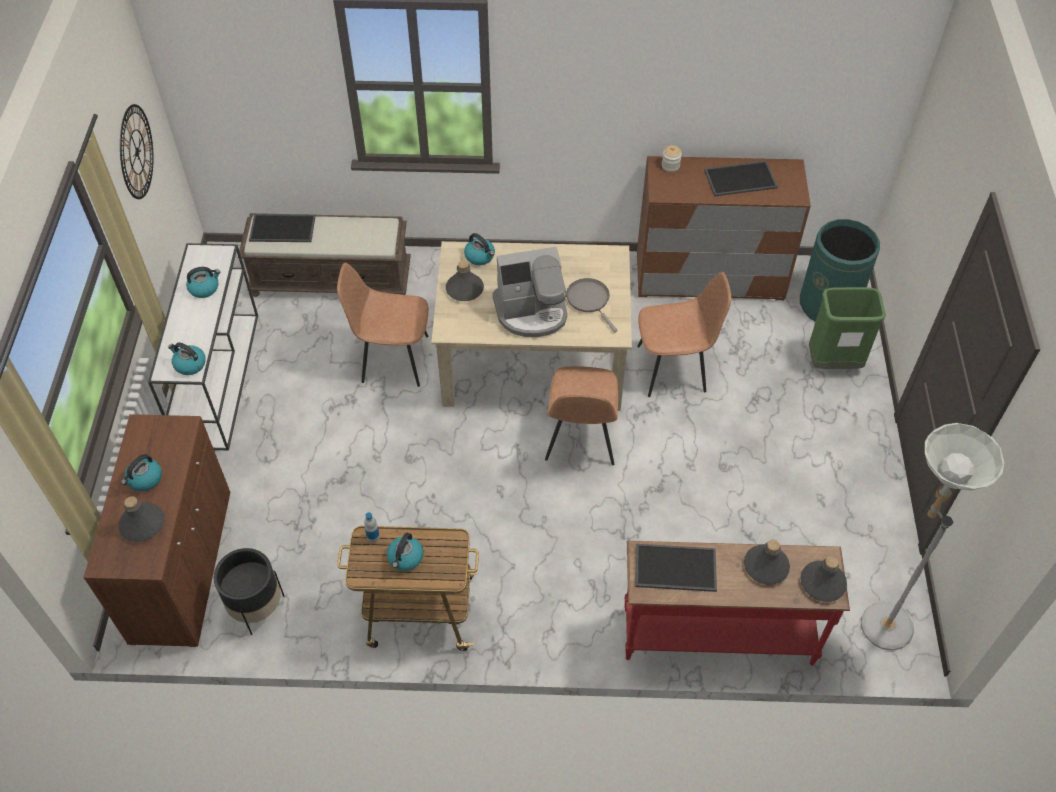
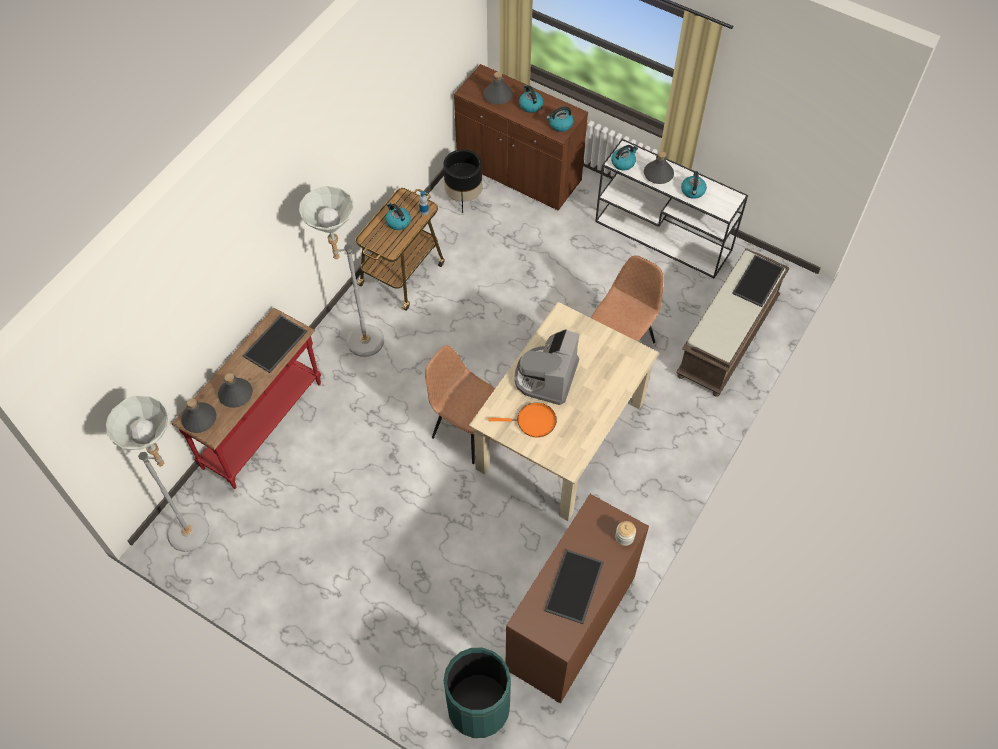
camera: 120 degrees right, 5 degrees up
(136, 152) = (785, 123): wall clock -> none
(464, 289) = (597, 344): grey bottle -> grey bottle (658, 174)
(480, 256) = (626, 370): kettle -> kettle (560, 124)
(547, 603) = (357, 342): none -> grey floor lamp
(589, 300) = (533, 422): grey frying pan -> orange frying pan
(673, 368) = (490, 531): brown chair -> none
(833, 362) = (416, 664): green trash can -> none

